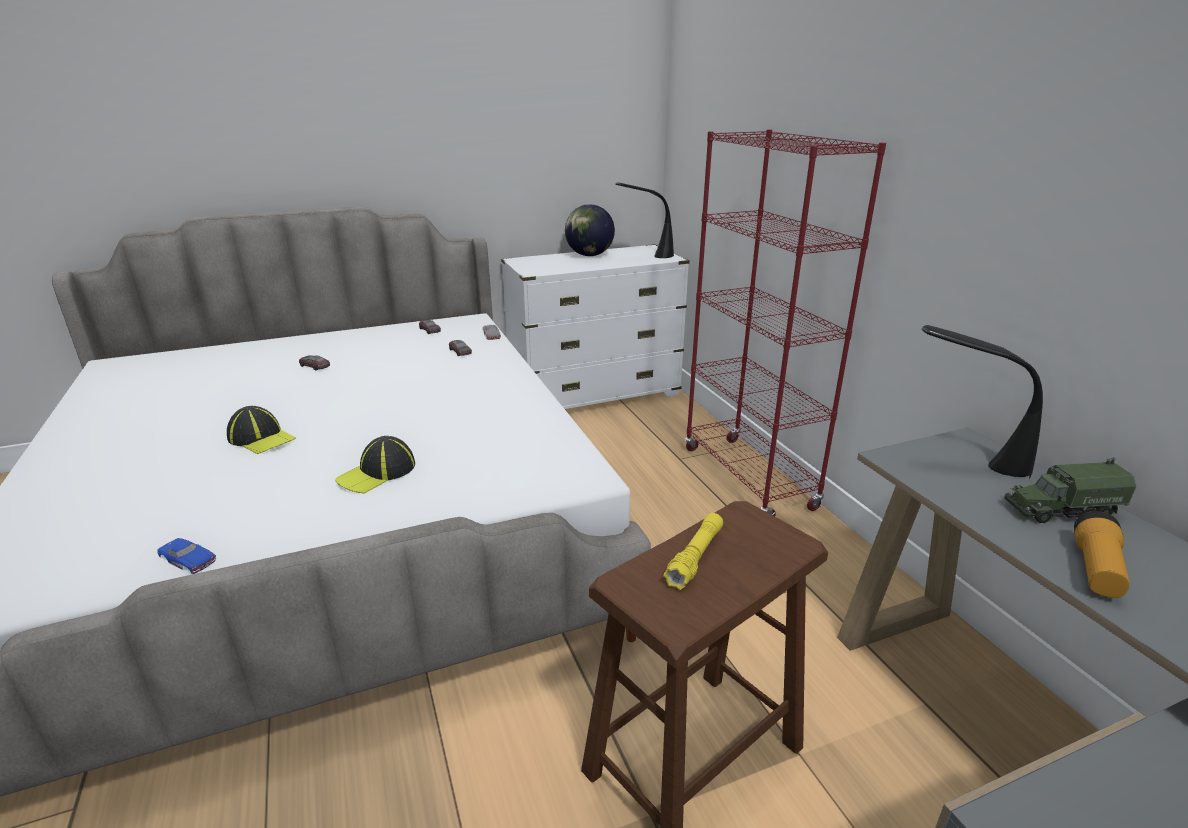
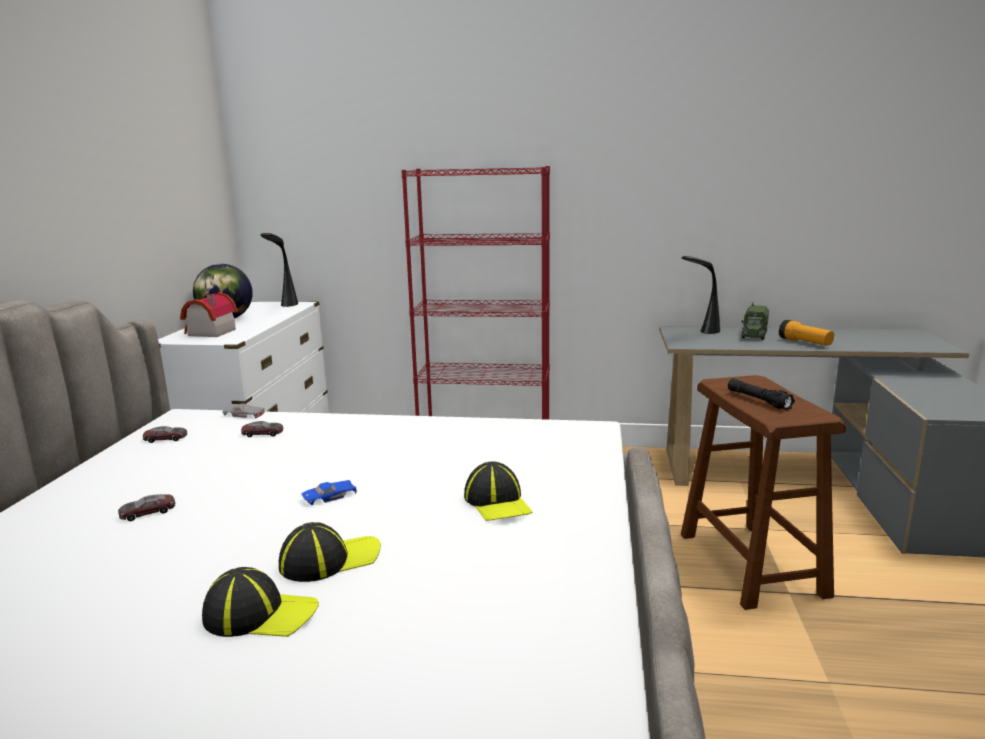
camera: 60 degrees left, 10 degrees down
(188, 440) = (260, 614): none -> cap
(188, 559) = (583, 613): blue toy car -> blue toy car (329, 496)
(546, 262) = (208, 332): none -> toy house
(695, 557) = (758, 400): yellow flashlight -> black flashlight

